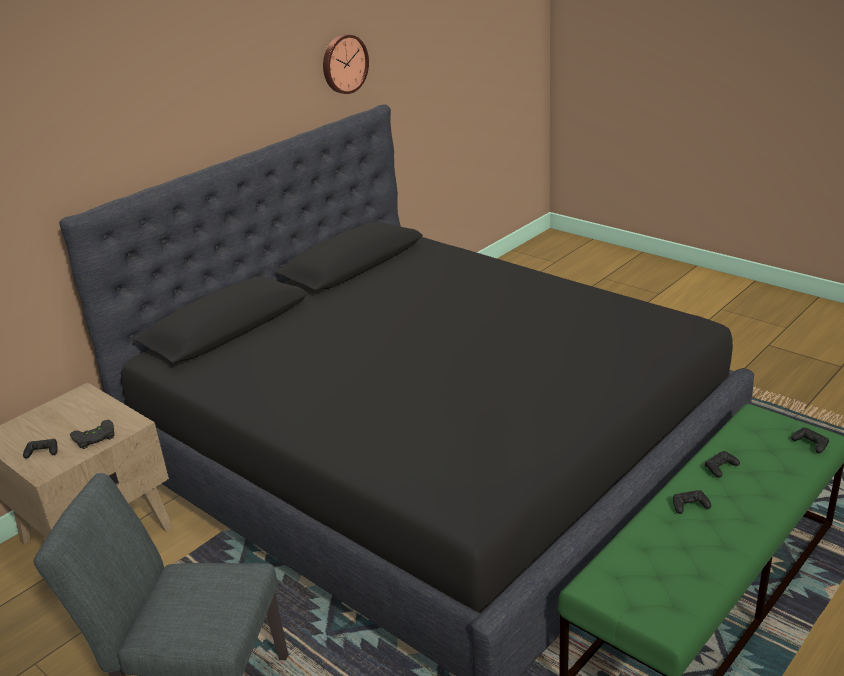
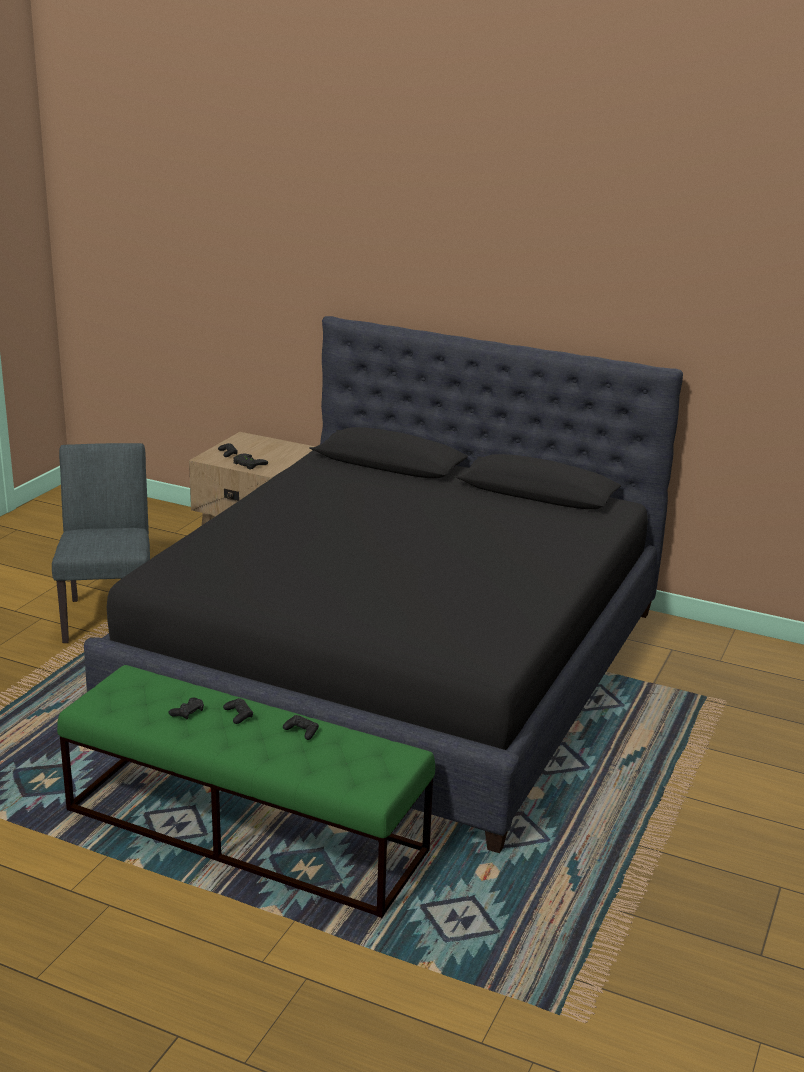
camera: 70 degrees right, 5 degrees down
(343, 64) = (654, 310): wall clock -> none
(810, 443) = (359, 784): black game controller -> black game controller (187, 712)

